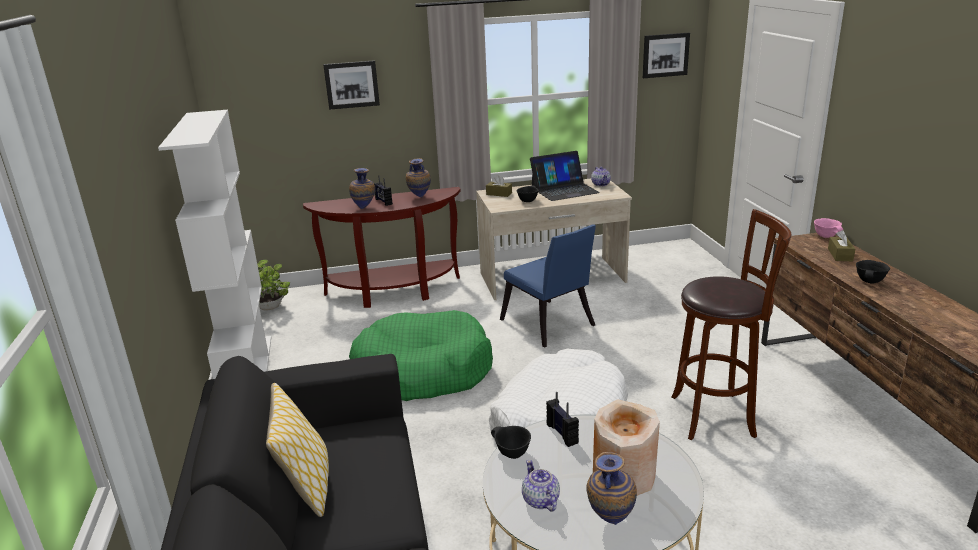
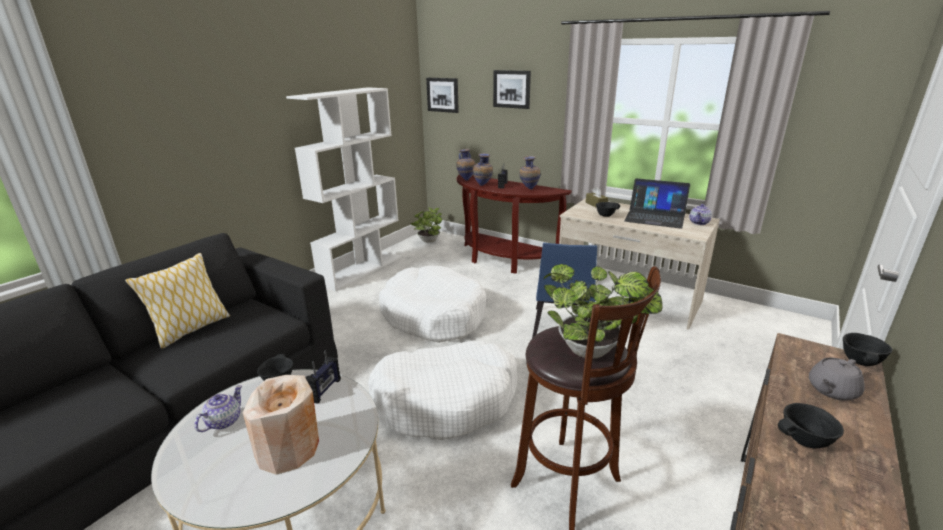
camera: 45 degrees right, 0 degrees up
(422, 371) = (433, 315): green dog bed -> white dog bed
(609, 521) = (214, 470): vase -> vase (466, 180)
(665, 55) = (841, 96): picture -> picture (443, 95)
(739, 287) = (593, 352): none -> potted plant
(826, 236) = (861, 362): pink bowl -> black bowl
(840, 255) = (831, 390): brown tissue box -> grey teapot

